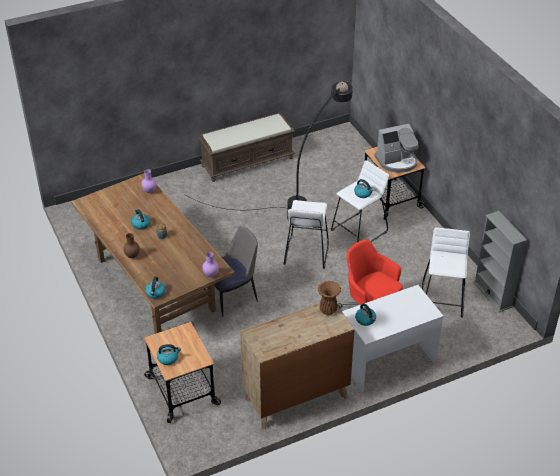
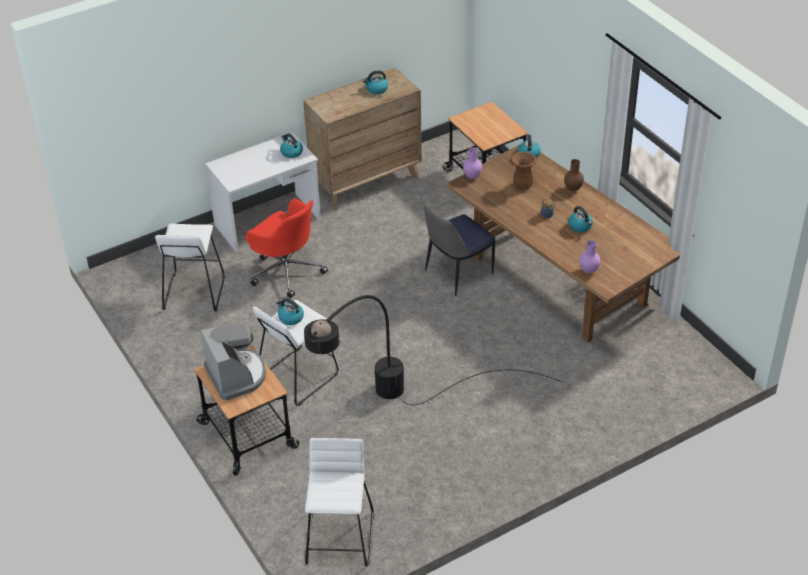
camera: 175 degrees right, 0 degrees up
(168, 358) = (495, 118): kettle -> kettle (376, 89)
(247, 161) = (485, 487): brown bench -> none
(306, 253) = (370, 337): white stool -> white stool (340, 538)
(328, 310) = (330, 113): brown vase -> brown vase (522, 186)
(397, 161) = (236, 375): coffee machine -> coffee machine turned 90 degrees clockwise
(492, 294) = (129, 304): grey bookcase -> none

